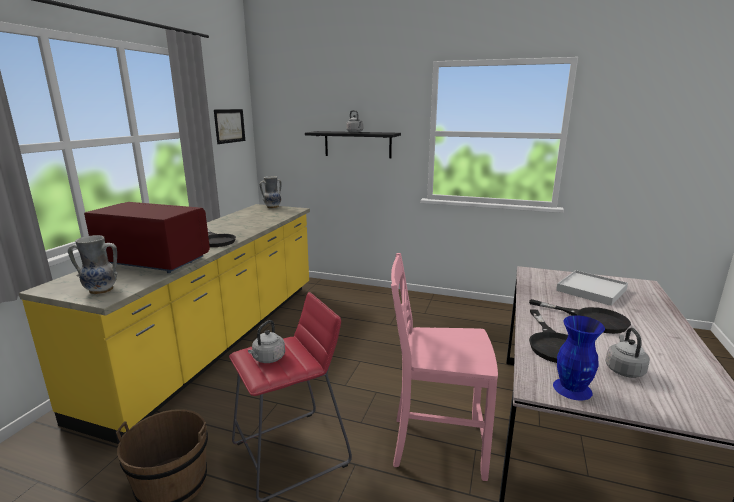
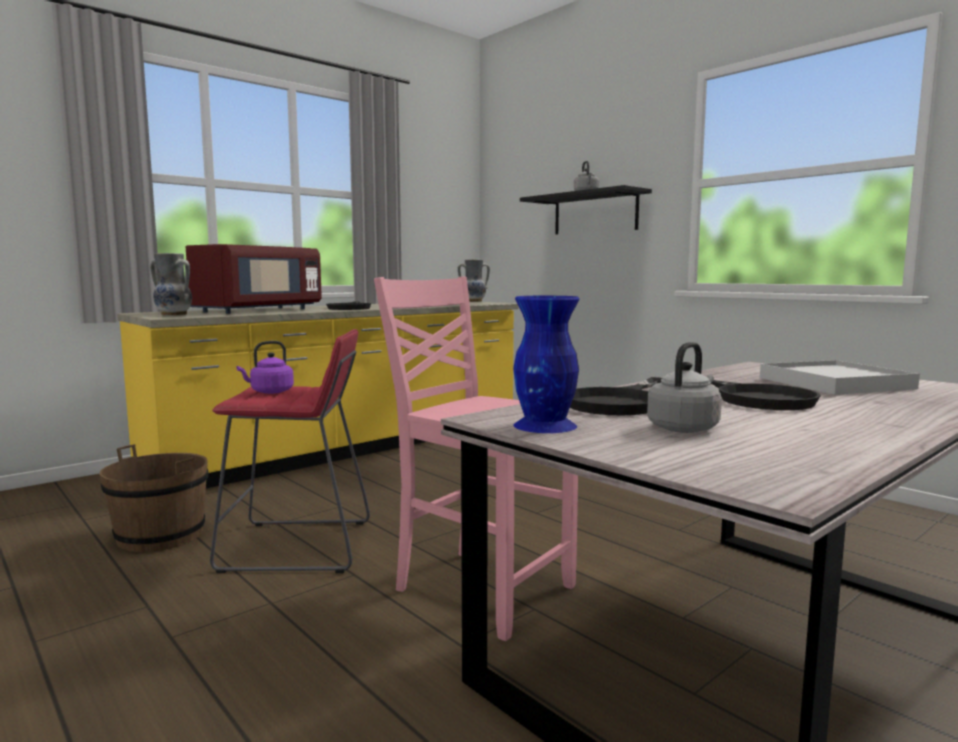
camera: 30 degrees right, 10 degrees down
(153, 261) = (258, 311): red microwave -> red microwave turned 75 degrees clockwise
(229, 126) = (438, 197): picture -> none
(268, 359) = (269, 392): grey kettle -> purple kettle

